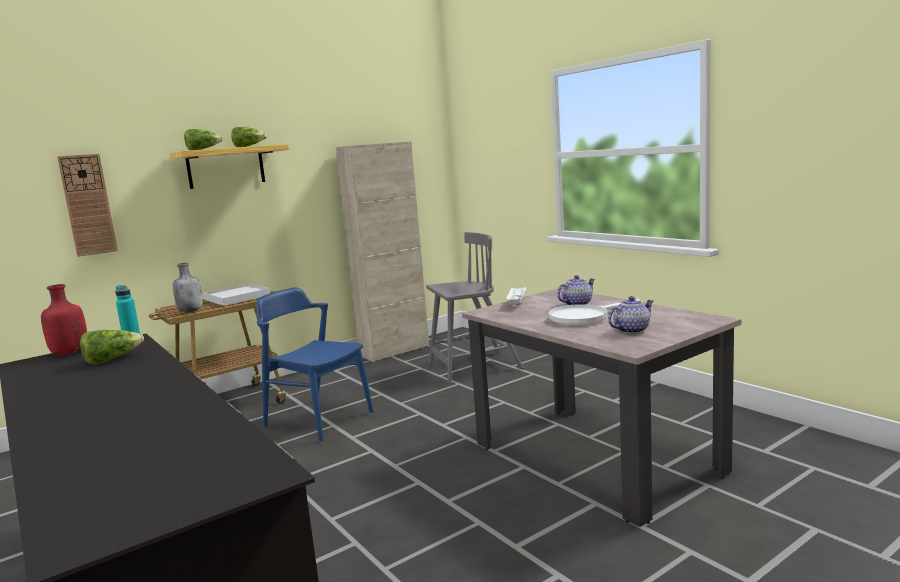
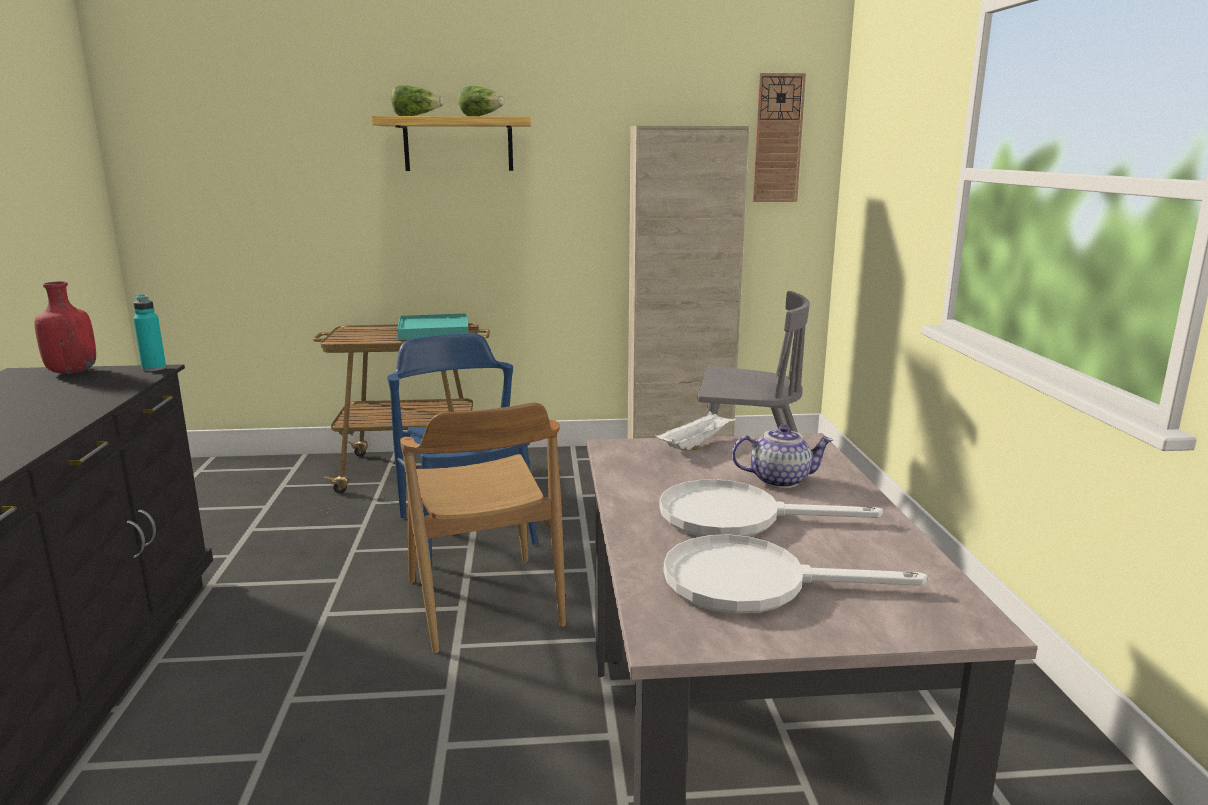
camera: 30 degrees right, 5 degrees up
(88, 205) = (275, 179): wall clock -> wall clock (778, 138)
(112, 359) = (68, 394): lettuce -> none
(191, 311) = (356, 339): grey bottle -> none
(237, 297) = (433, 331): white tray -> turquoise tray
(381, 445) = (483, 603): none -> brown chair
(631, 330) = (754, 582): teapot -> white frying pan

